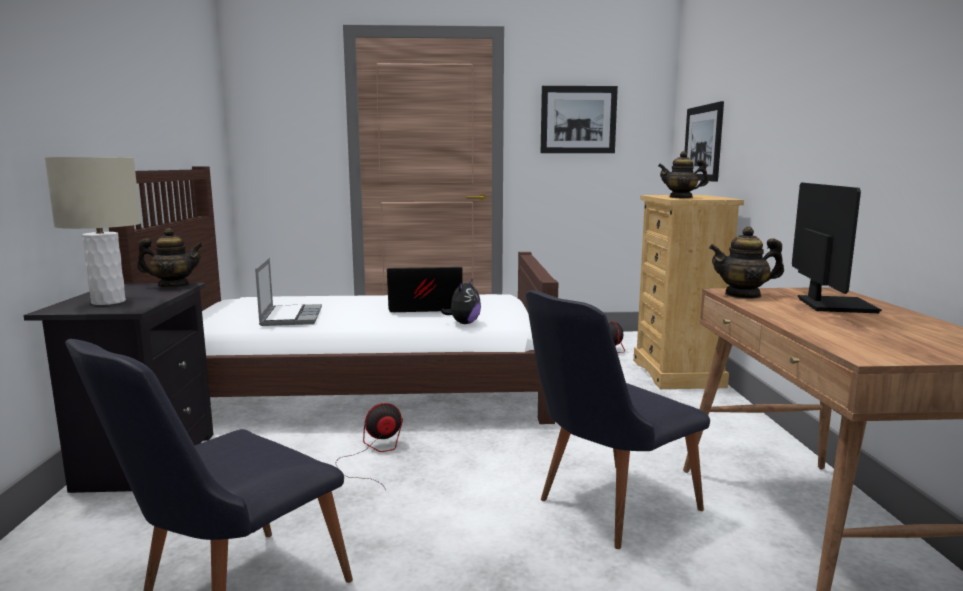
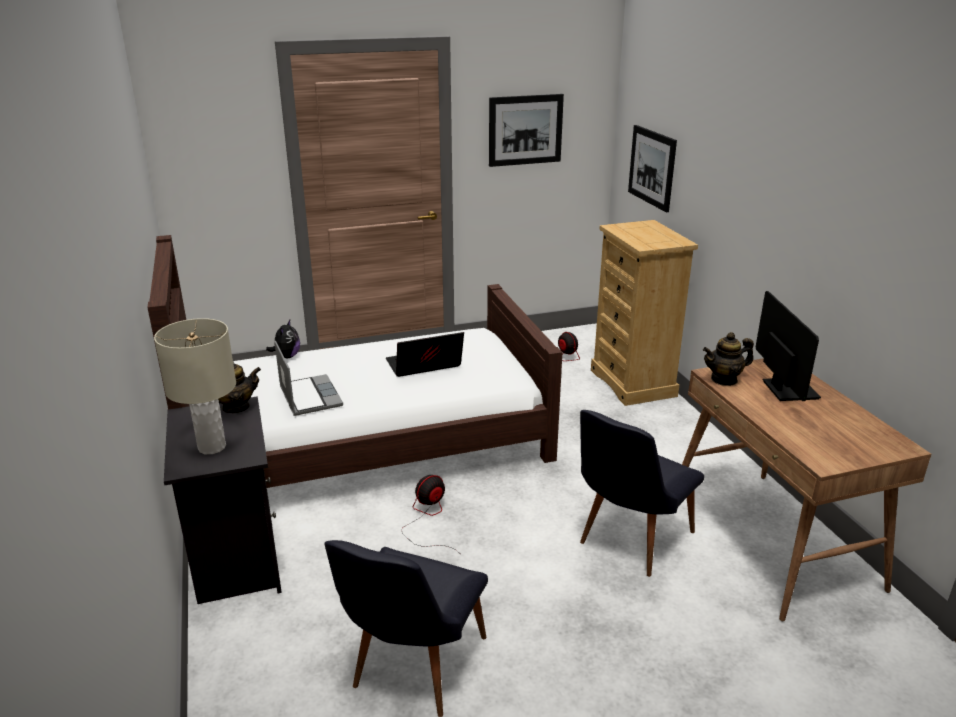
camera: 15 degrees left, 15 degrees up
(463, 323) = (474, 386): plush toy -> plush toy (287, 356)
(681, 197) = (643, 239): teapot -> none

